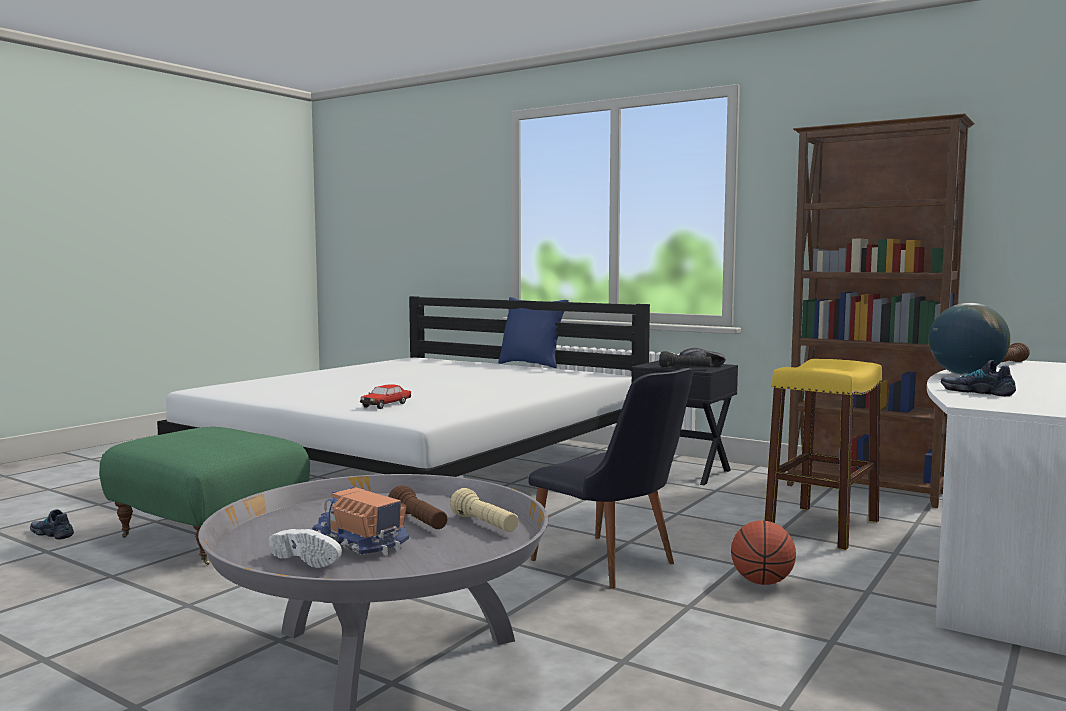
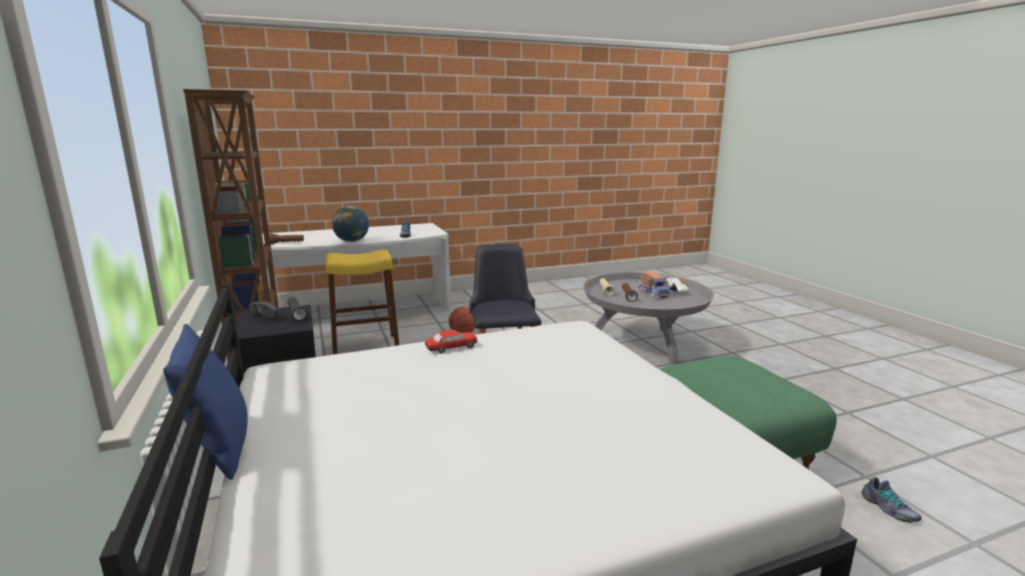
camera: 145 degrees left, 10 degrees up
(386, 405) = (580, 354): toy car -> toy car (451, 348)

